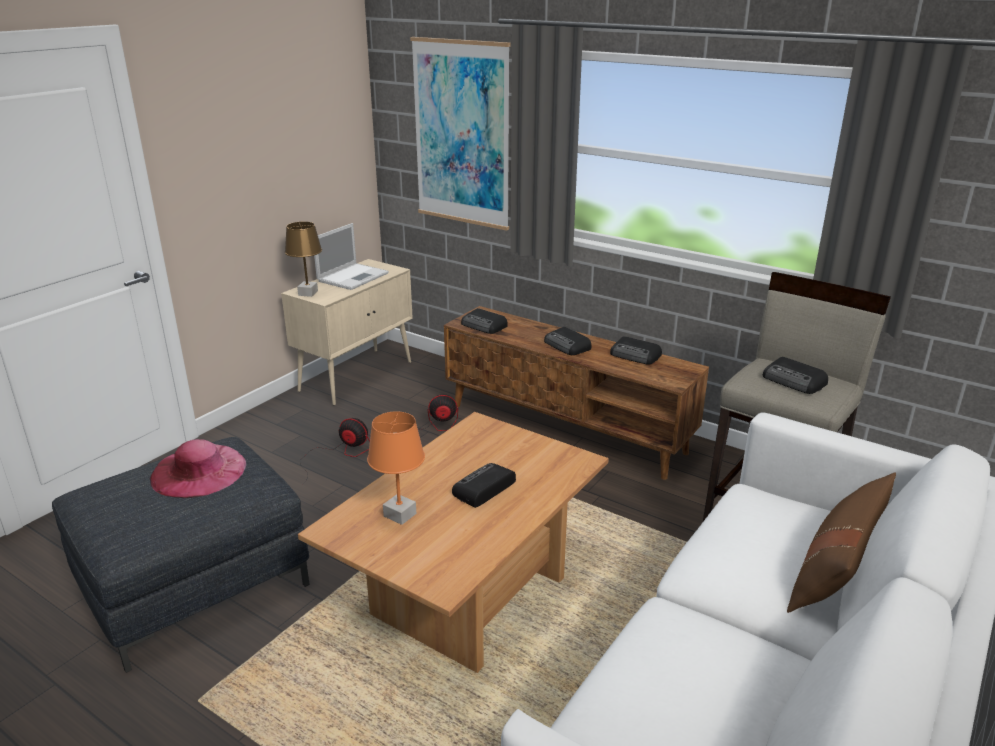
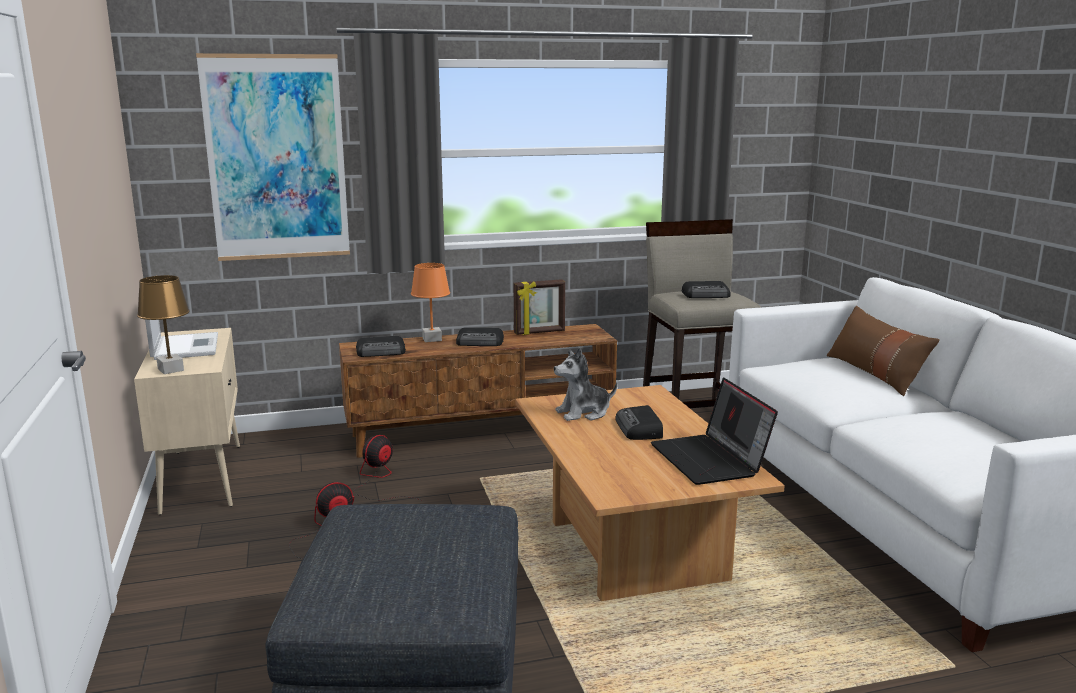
camera: 50 degrees left, 10 degrees down
(199, 471) = (391, 530): pink hat -> none
(400, 515) = (630, 464): orange table lamp -> orange table lamp (432, 339)
(457, 550) = (711, 460): none -> laptop
(483, 451) = (583, 413): none -> plush toy
(636, 355) = (539, 332): radio -> picture frame

